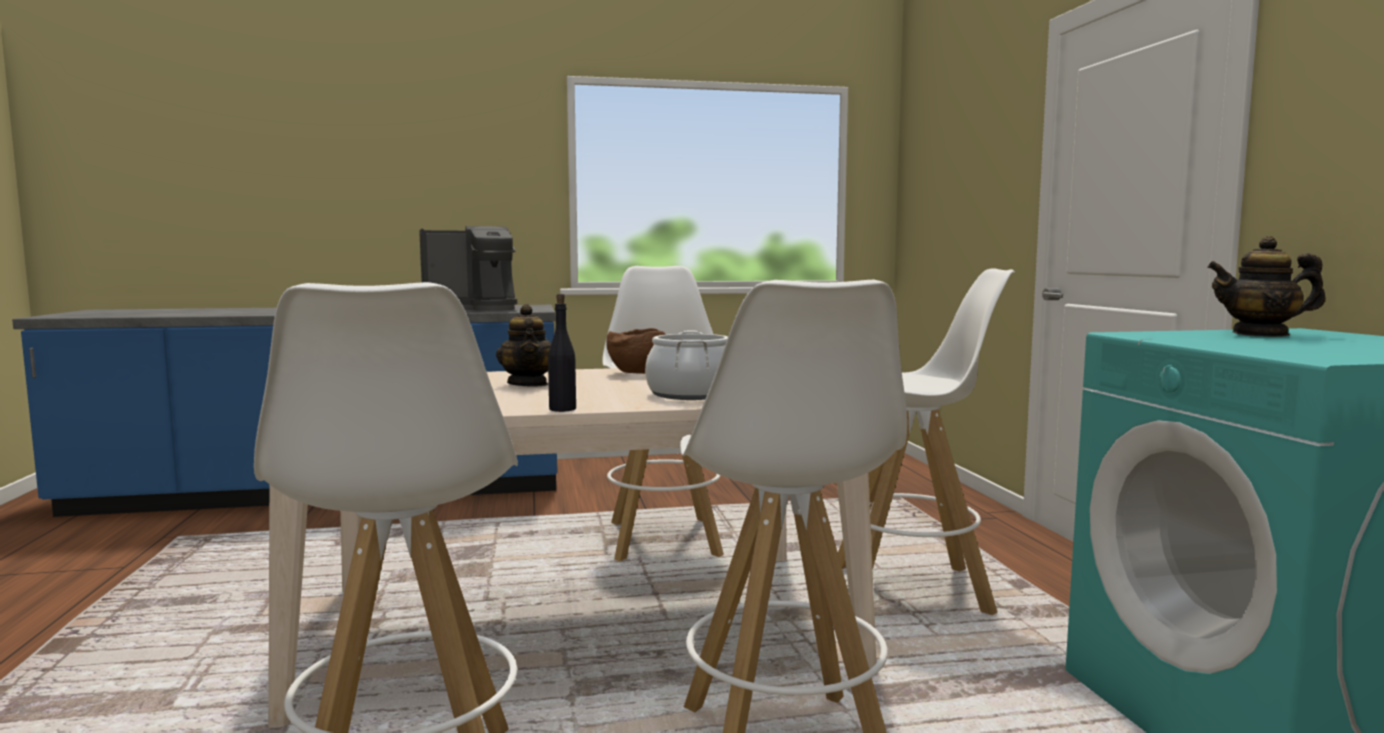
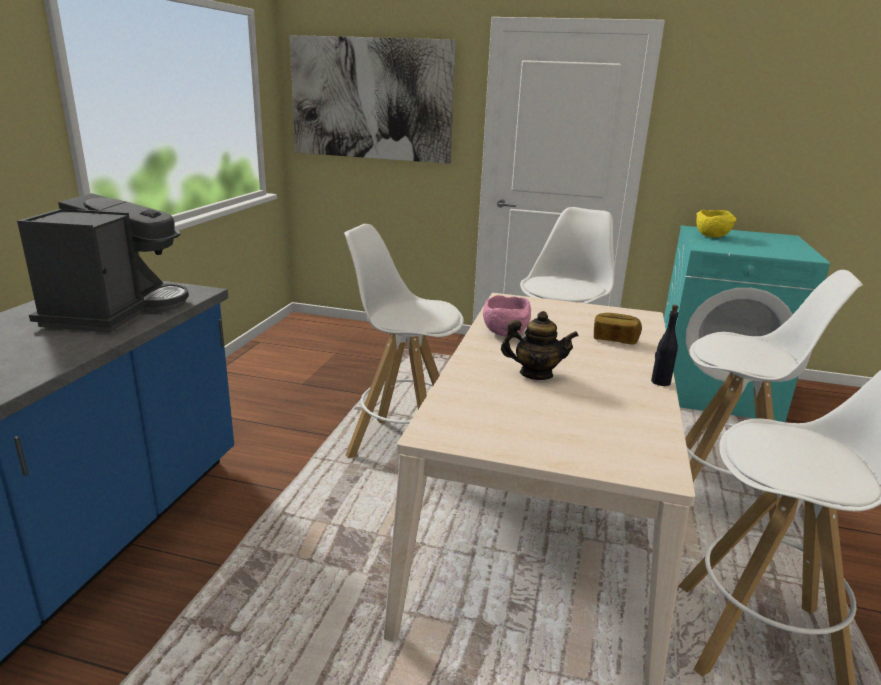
camera: 65 degrees left, 15 degrees up
(637, 373) = (506, 334): brown bowl -> pink bowl
(691, 394) = (614, 339): cooking pot -> bread
(951, 165) = (371, 99): none -> picture
(1261, 334) = (712, 237): teapot -> yellow bowl

